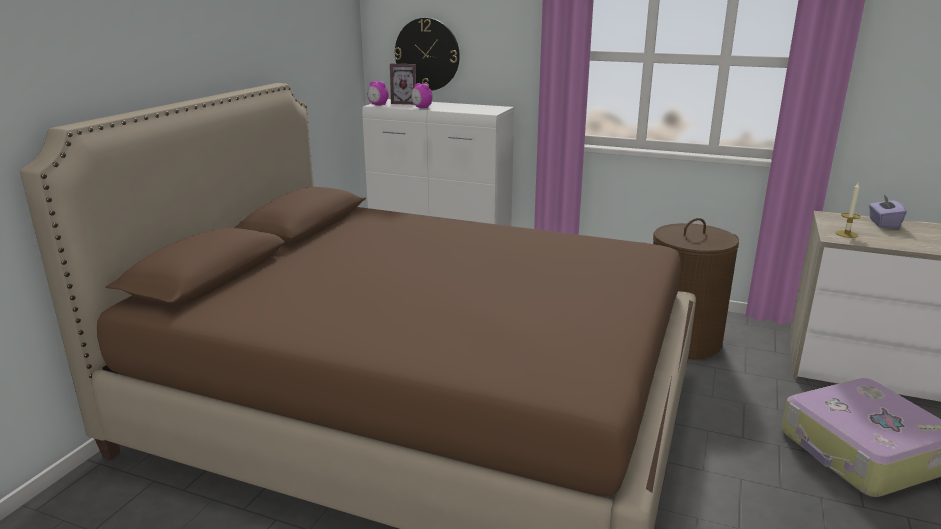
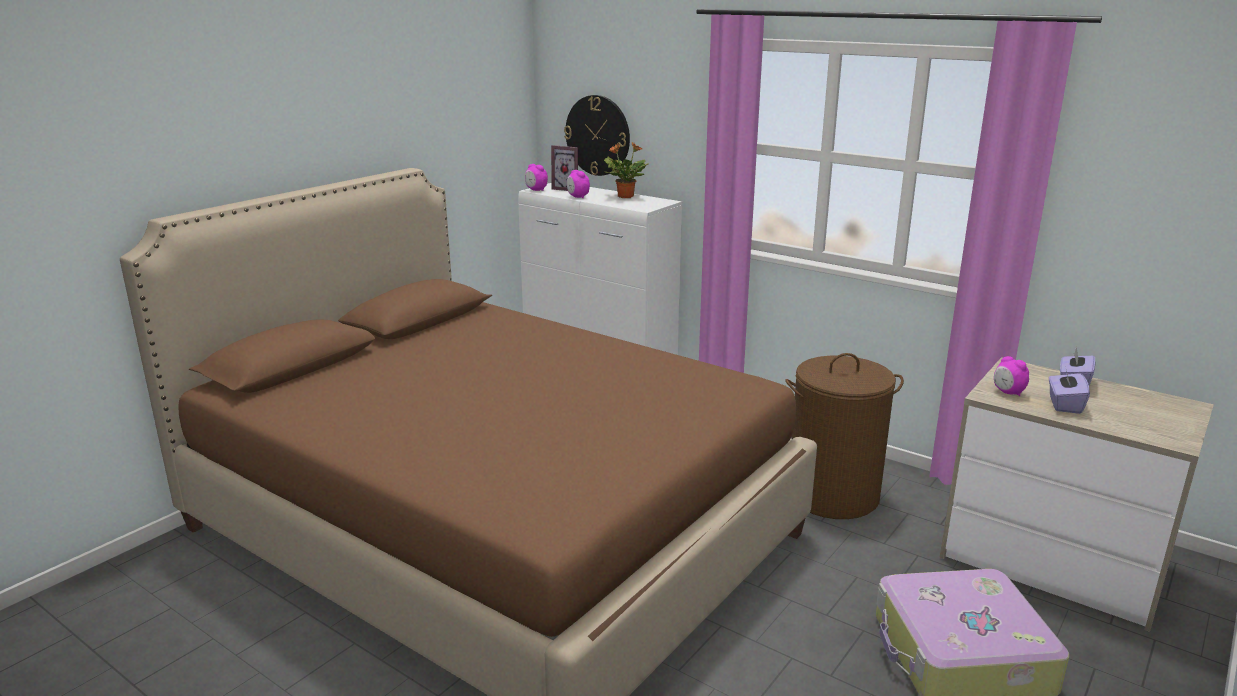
camera: 15 degrees right, 0 degrees up
(462, 106) = (625, 196): none -> potted plant
(846, 234) = (1008, 392): candle -> alarm clock
(894, 238) = (1064, 404): none -> purple tissue box

